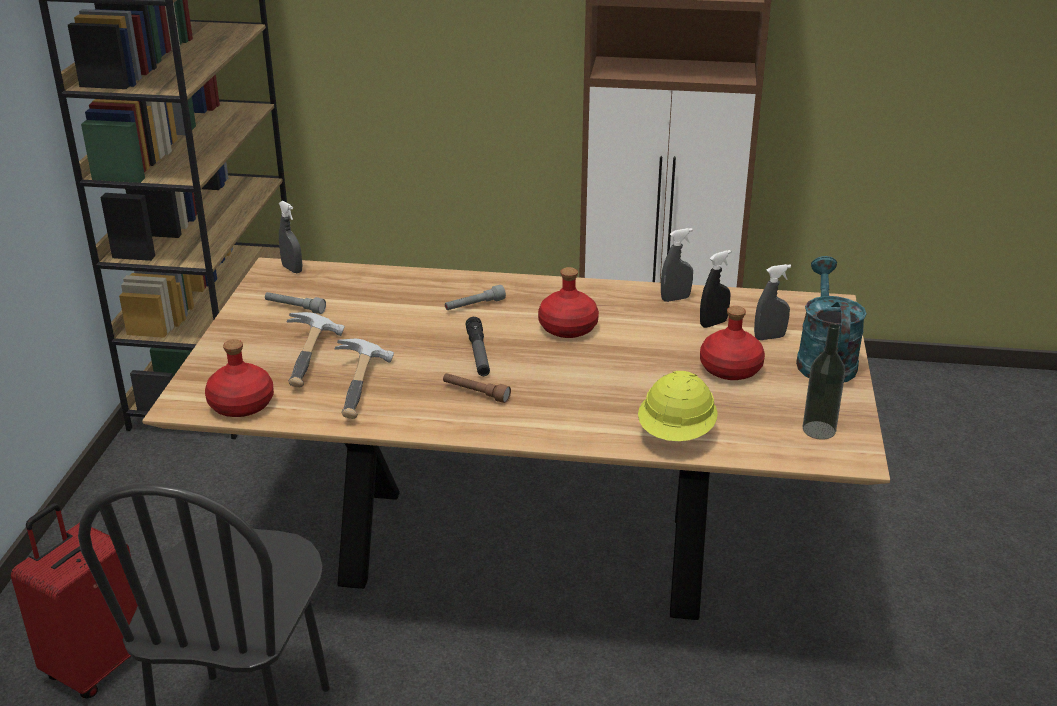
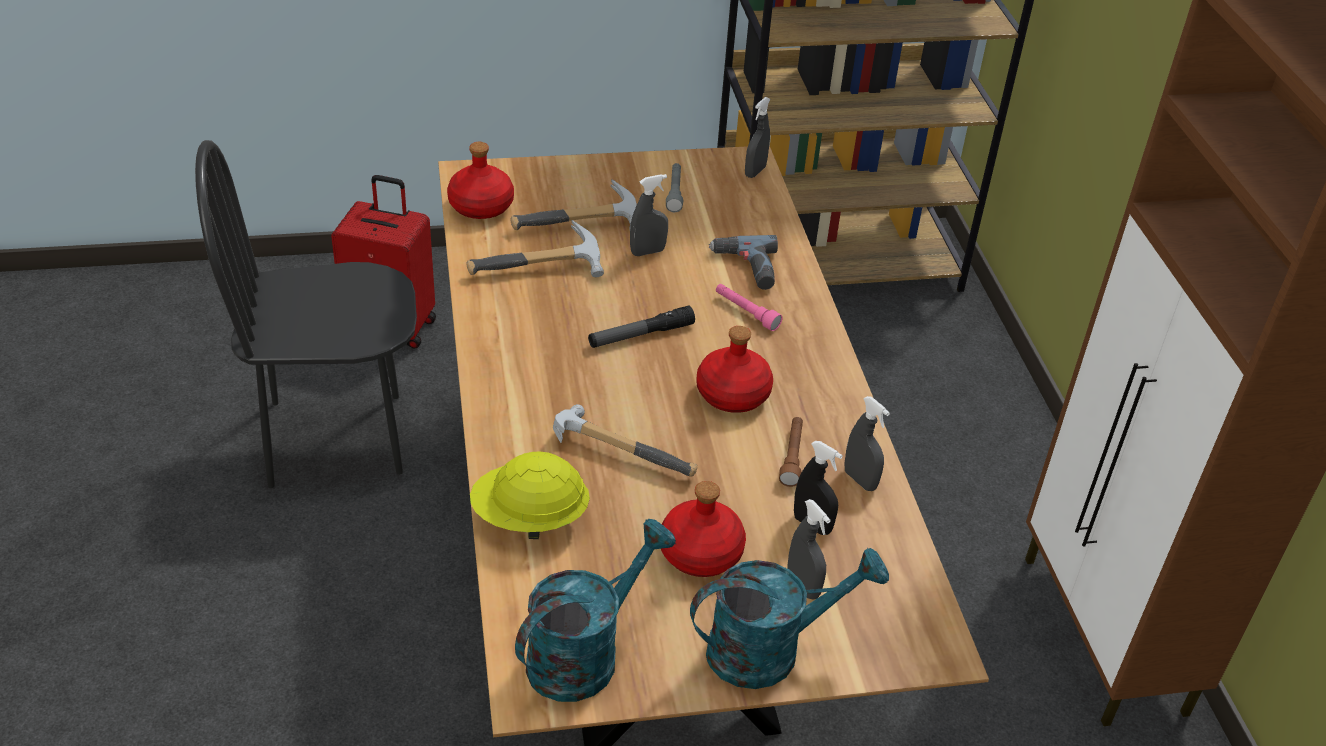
camera: 70 degrees right, 10 degrees up
(370, 333) = (647, 252): none -> grey spray bottle
(419, 296) = (745, 268): none -> power drill
(474, 306) = (746, 312): grey flashlight -> pink flashlight
(475, 393) = (558, 348): brown flashlight -> brown flashlight (792, 457)
(612, 384) = (620, 450): none -> hammer
(819, 430) = (584, 653): bottle -> turquoise watering can

